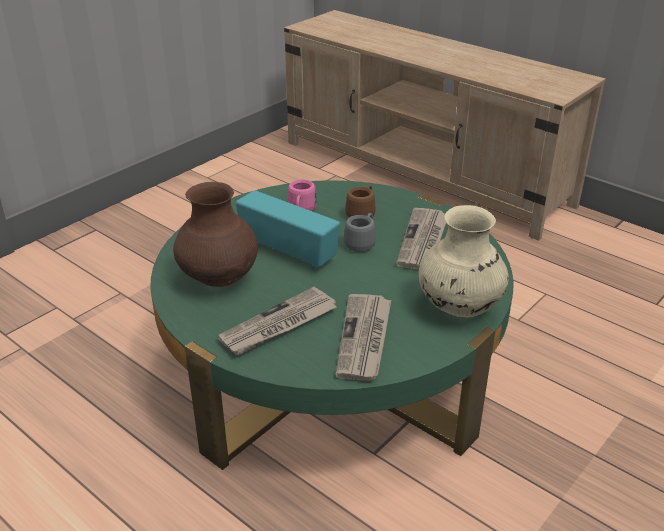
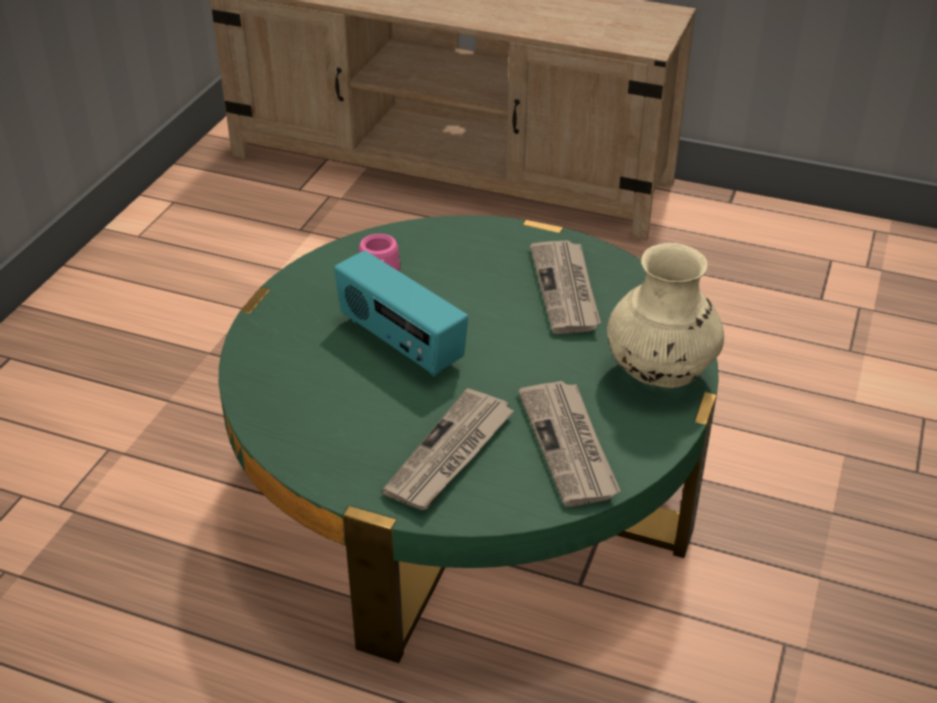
camera: 20 degrees left, 5 degrees up
(219, 279) = (331, 407): brown vase -> none
(289, 251) = (400, 343): radio -> radio turned 150 degrees counterclockwise
(362, 213) = (465, 265): brown mug -> none
(362, 243) = (489, 309): grey mug -> none

